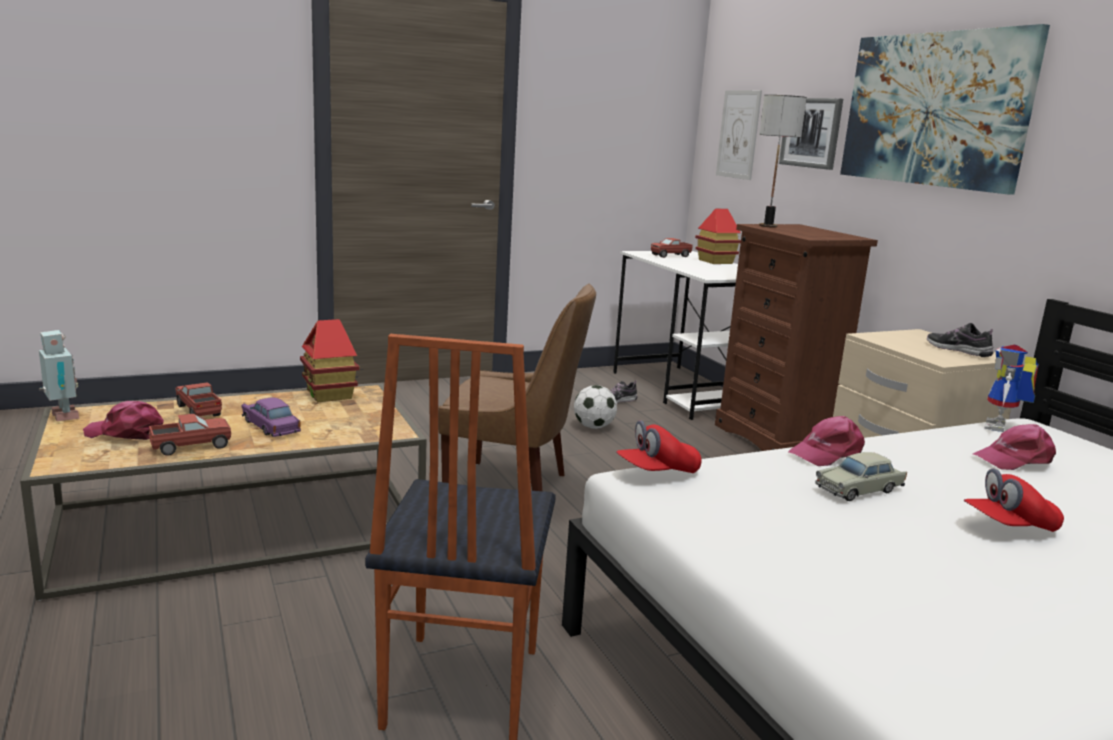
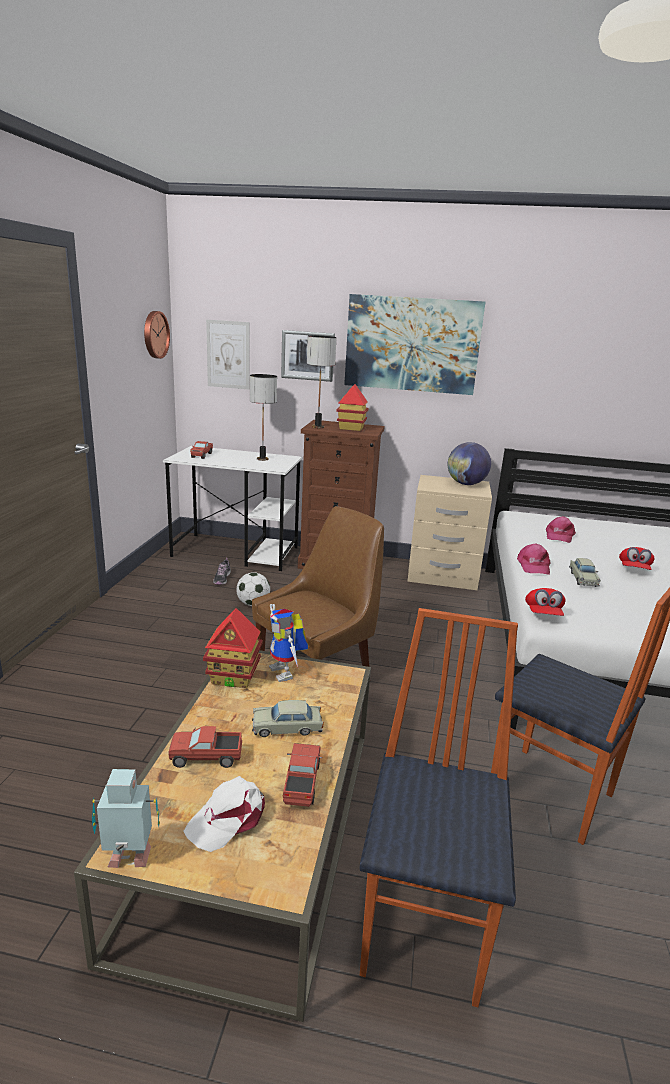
camera: 55 degrees left, 5 degrees up
(127, 433) = (228, 818): pink cap -> white cap
(169, 639) = (426, 927): none -> chair
(271, 427) = (287, 727): purple toy car -> beige toy car
(656, 107) = (154, 334): none -> wall clock
(715, 261) = (236, 453): toy house -> toy house (351, 428)
(724, 269) = (262, 459): none -> table lamp
(958, 350) = (466, 484): shoe -> globe
(1002, 428) = (518, 520): toy robot -> toy robot (286, 673)

